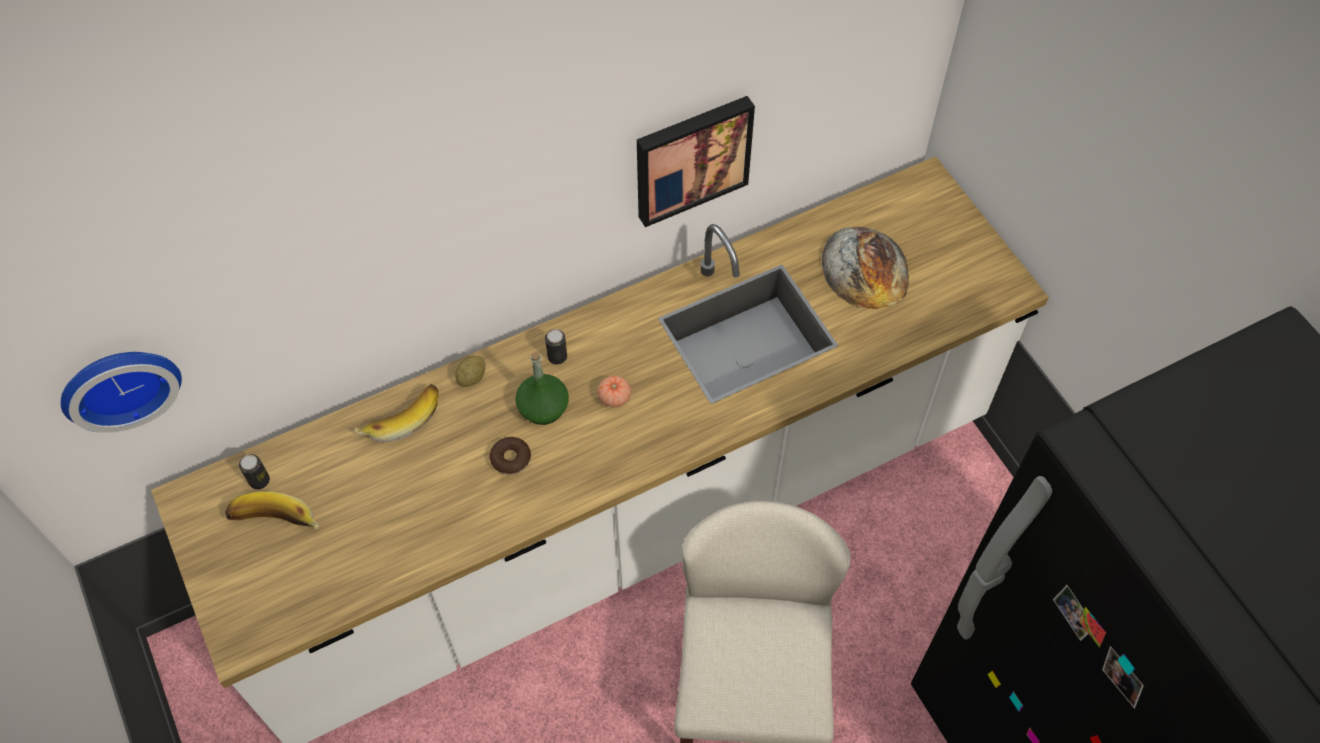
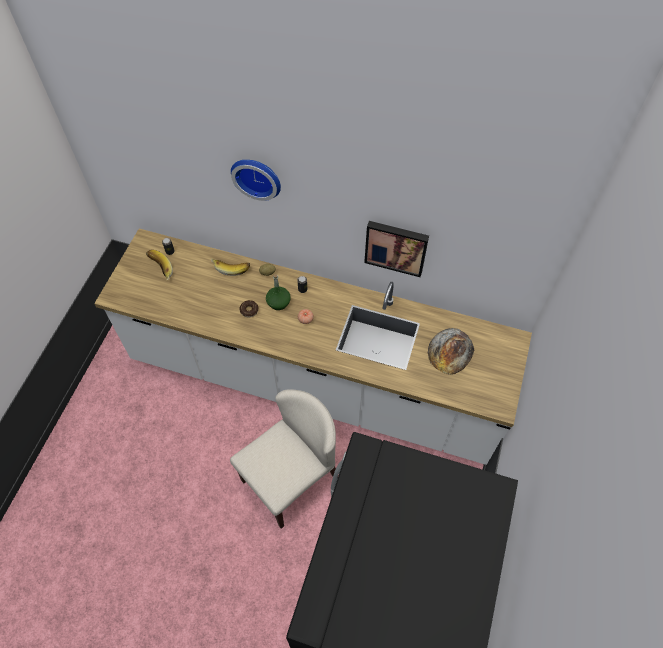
camera: 45 degrees right, 0 degrees up
(119, 383) = (135, 178): wall clock -> wall clock (257, 176)

